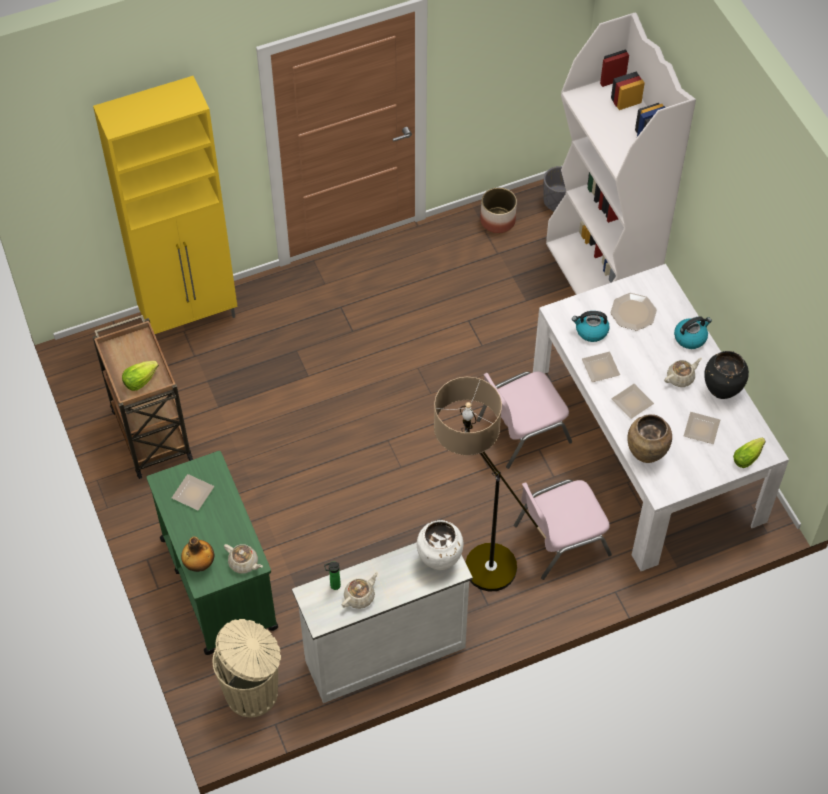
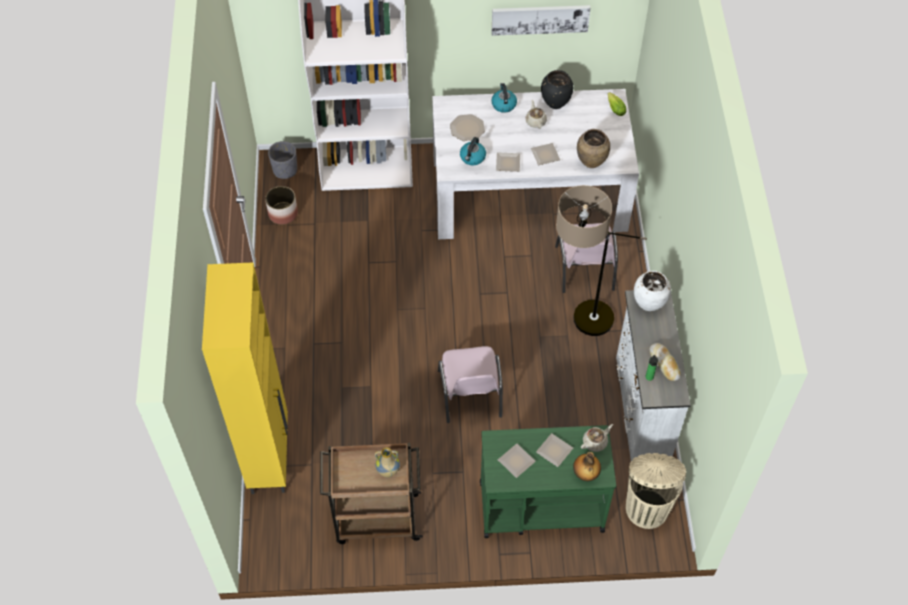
camera: 70 degrees left, 0 degrees up
(140, 381) = (388, 472): lettuce -> vase
(360, 596) = (664, 363): beige teapot -> bread
(521, 430) = (483, 261): pink chair -> pink chair (470, 394)
(702, 428) = (583, 124): plate -> plate (554, 450)
(770, 293) = (540, 18): none -> picture

